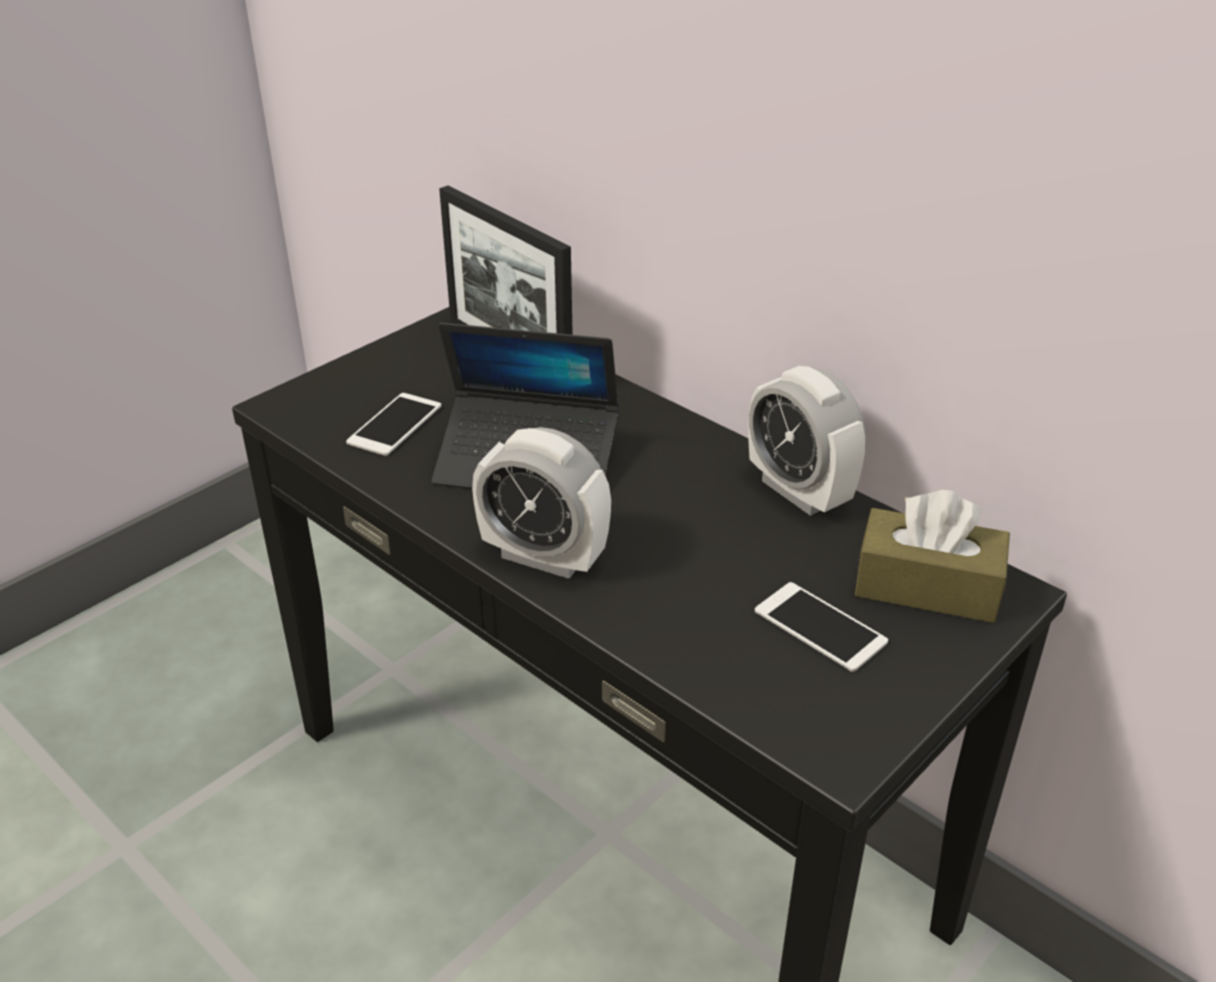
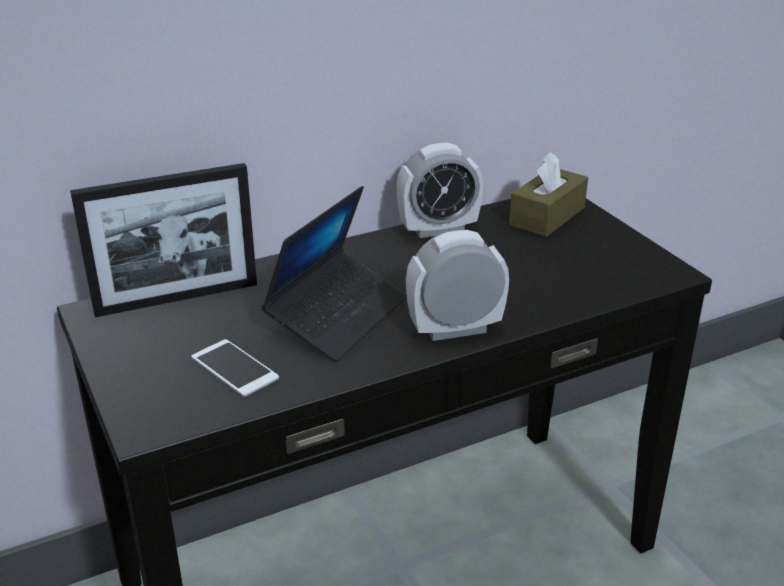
camera: 70 degrees left, 5 degrees down
(544, 557) = (455, 329): alarm clock -> alarm clock turned 150 degrees counterclockwise
(820, 627) = (568, 253): phone -> none

